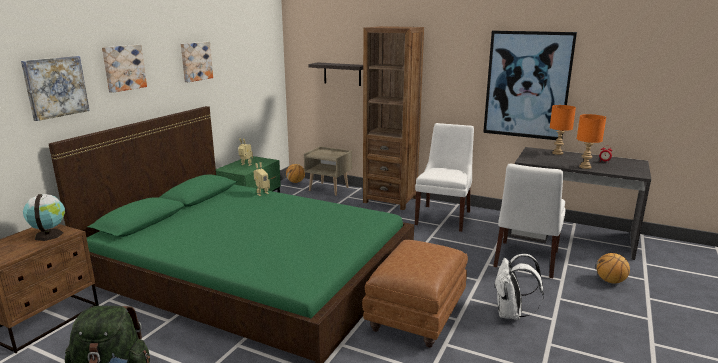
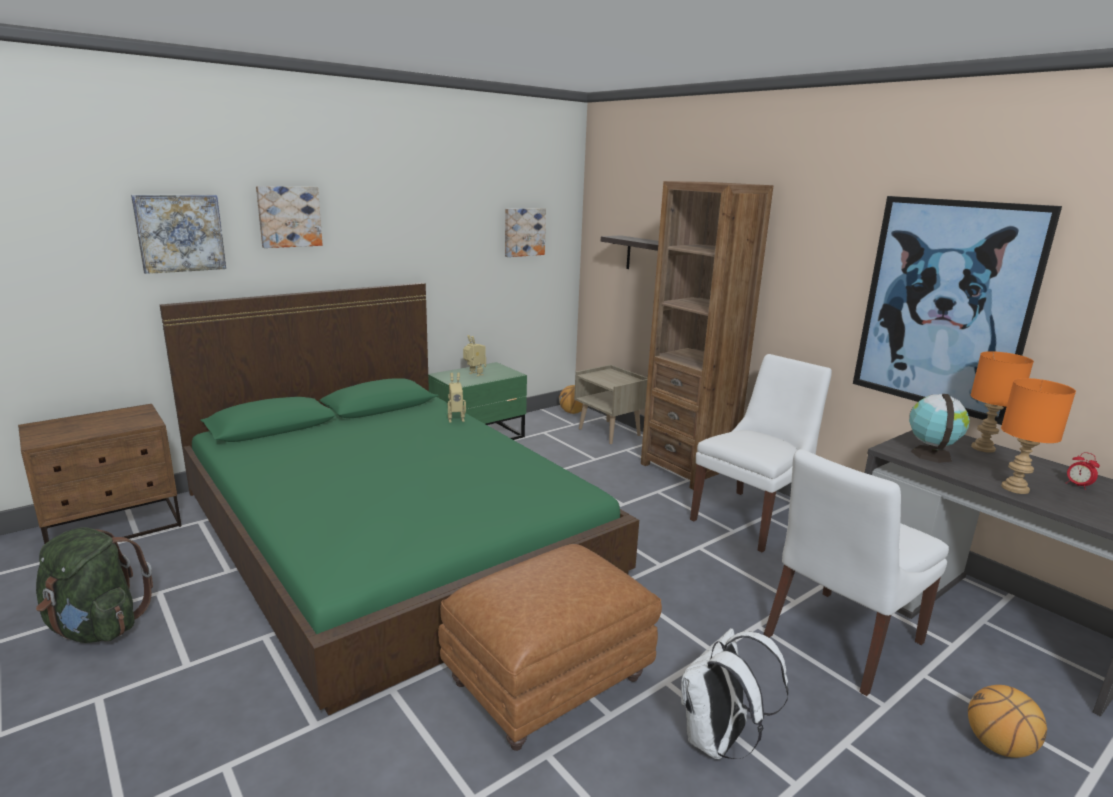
camera: 25 degrees right, 0 degrees up
(49, 234) = (127, 420): globe -> globe (930, 454)
(195, 61) = (413, 217): picture -> picture (523, 232)

